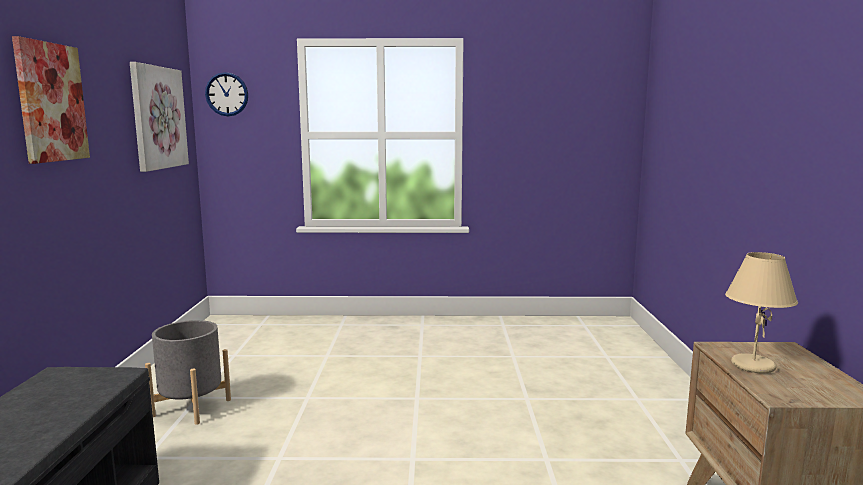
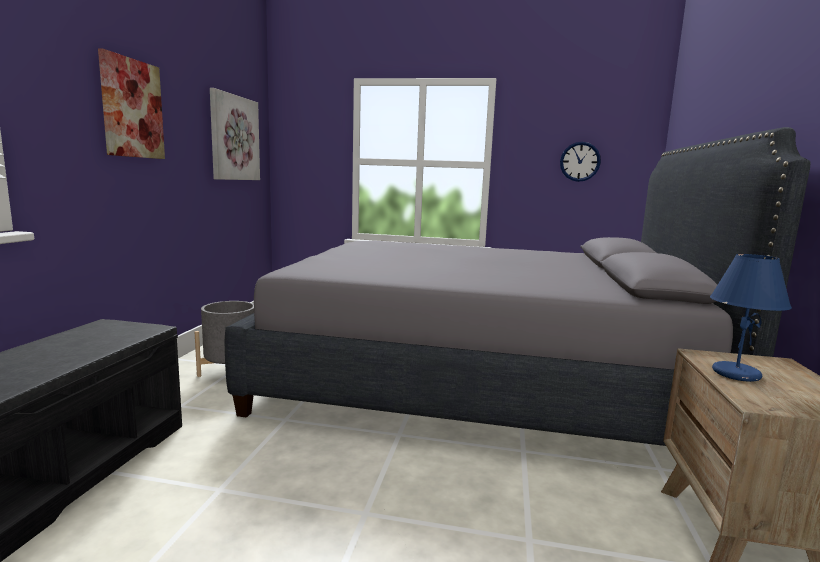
camera: 10 degrees right, 0 degrees up
(227, 94) = (295, 125): wall clock -> wall clock (580, 161)
(476, 382) = (477, 379): none -> grey bed
(752, 365) = (735, 373): beige table lamp -> blue table lamp

